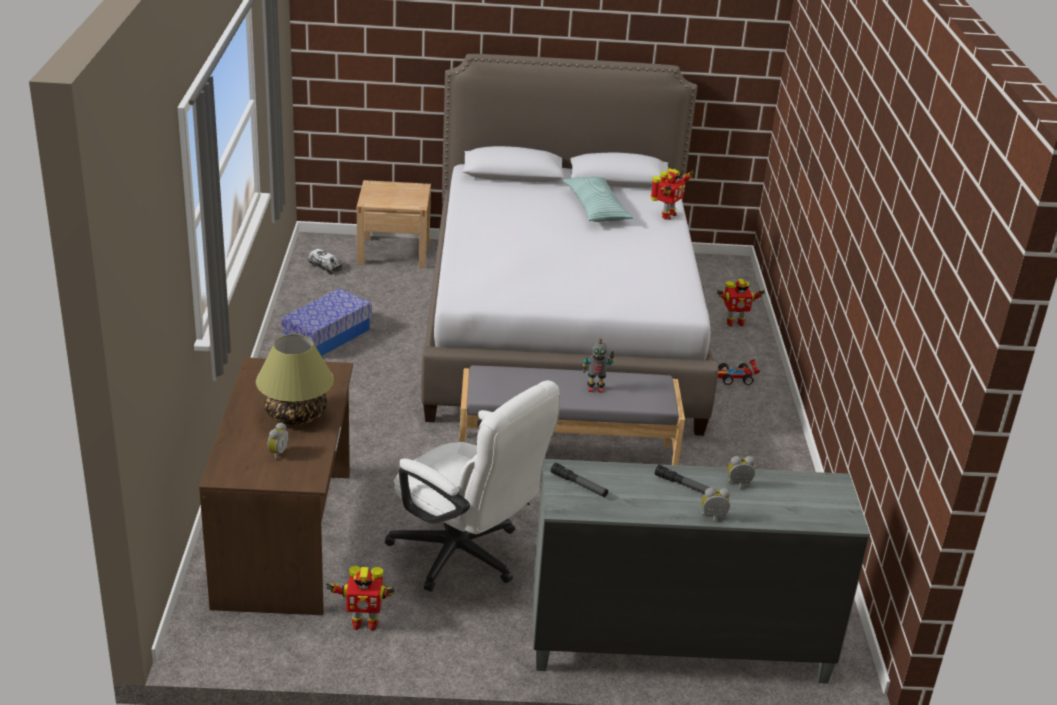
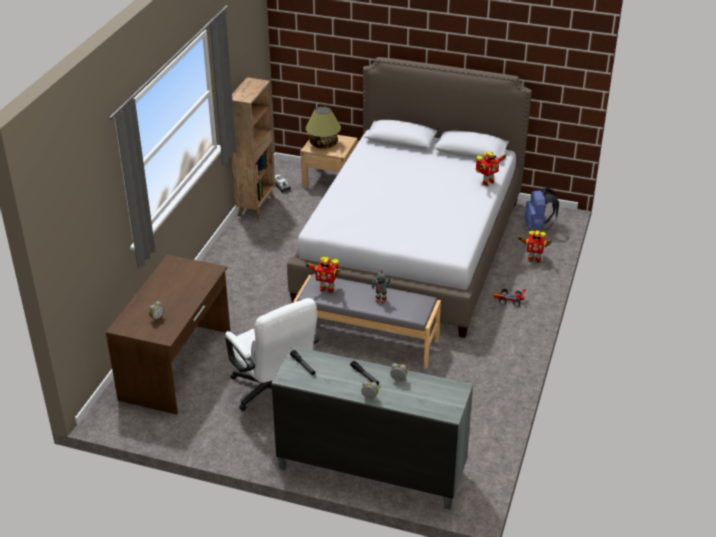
camera: 20 degrees right, 5 degrees up
(296, 414) = (178, 295): table lamp -> table lamp (323, 144)
(301, 296) = (257, 206): none -> brown bookcase
(327, 337) = (260, 237): storage box -> none
(364, 623) = (197, 423): toy robot -> toy robot (326, 289)
(596, 208) = (441, 172): pillow -> none
(715, 283) = (537, 227): none -> blue backpack

